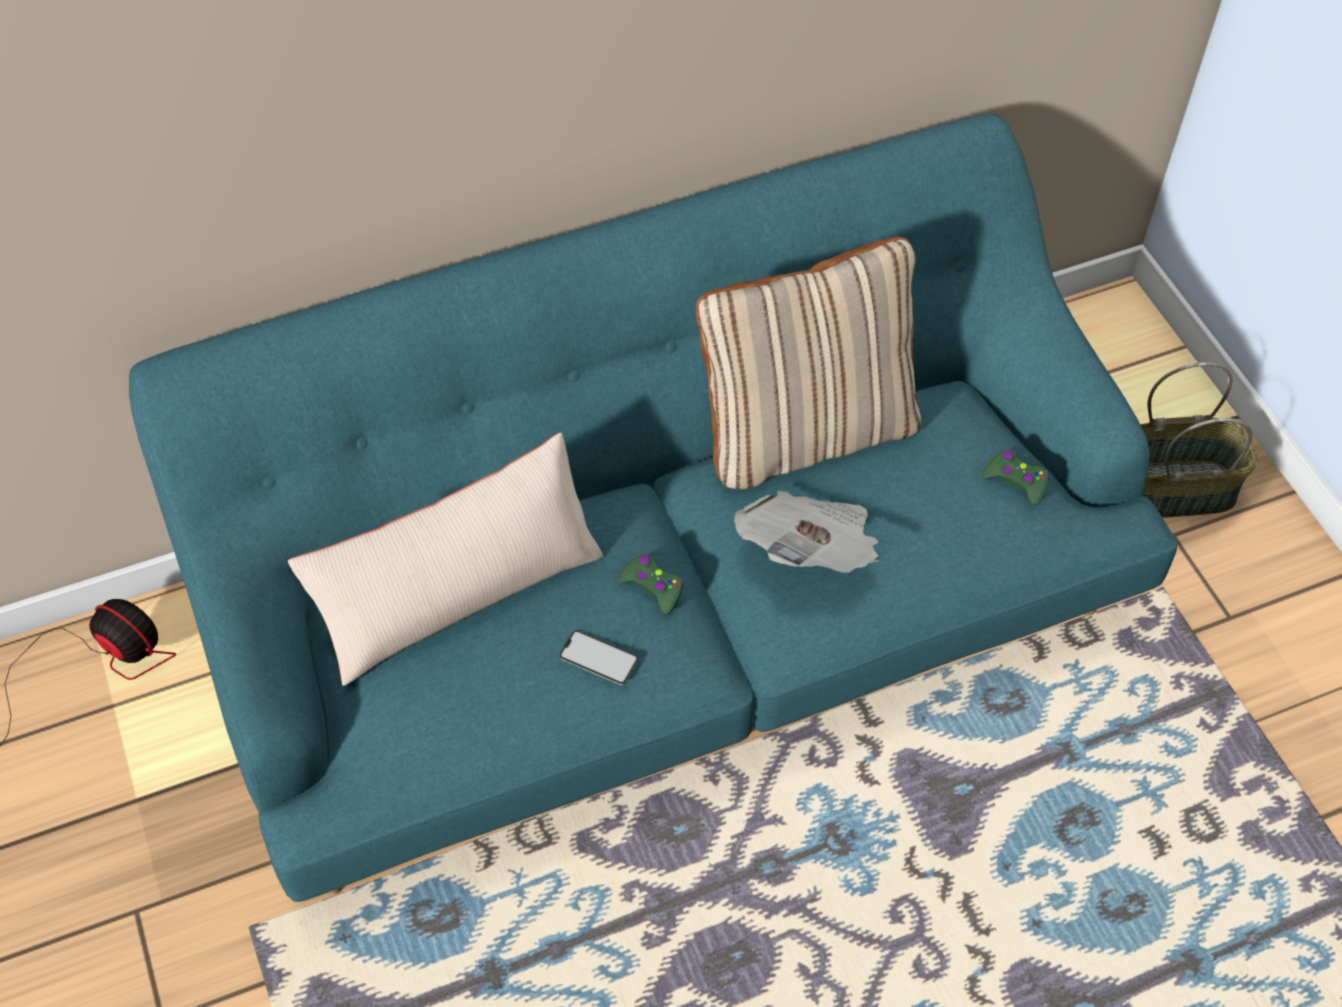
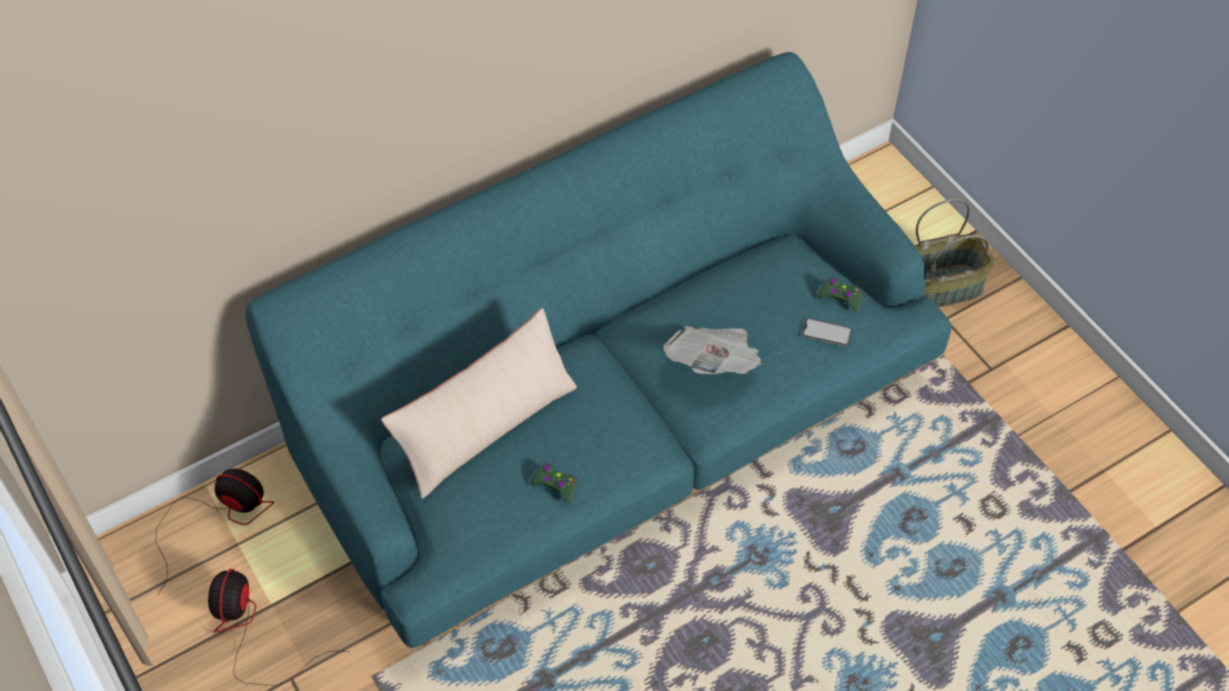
camera: 10 degrees left, 0 degrees up
(100, 833) = (251, 631): none -> fan
(598, 658) = (588, 454): phone -> phone (826, 332)
(653, 587) = (614, 402): green game controller -> green game controller (555, 485)
(806, 432) = (695, 284): beige pillow -> none

